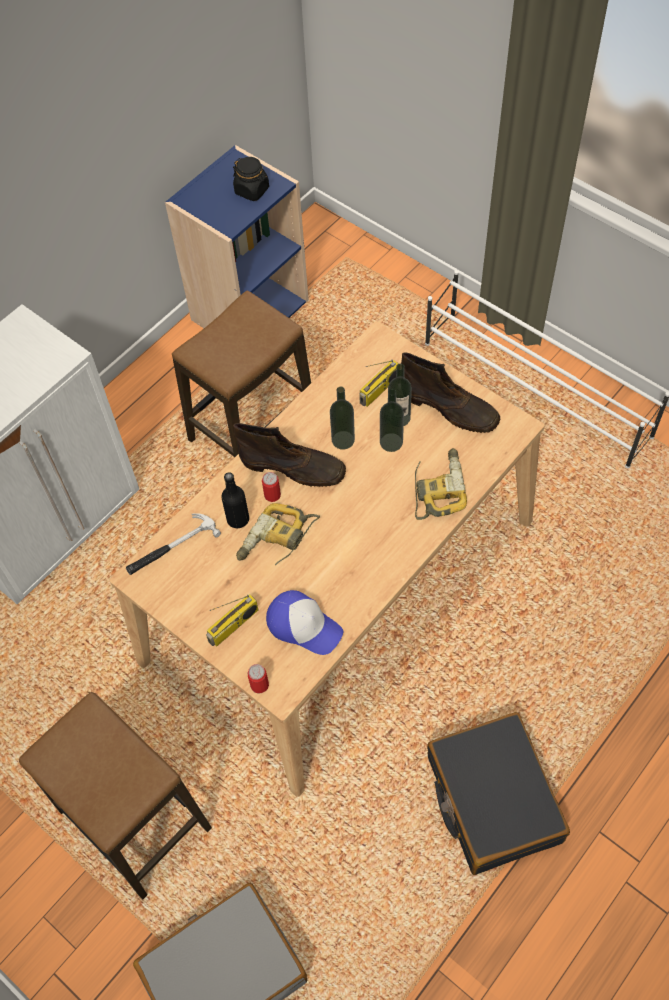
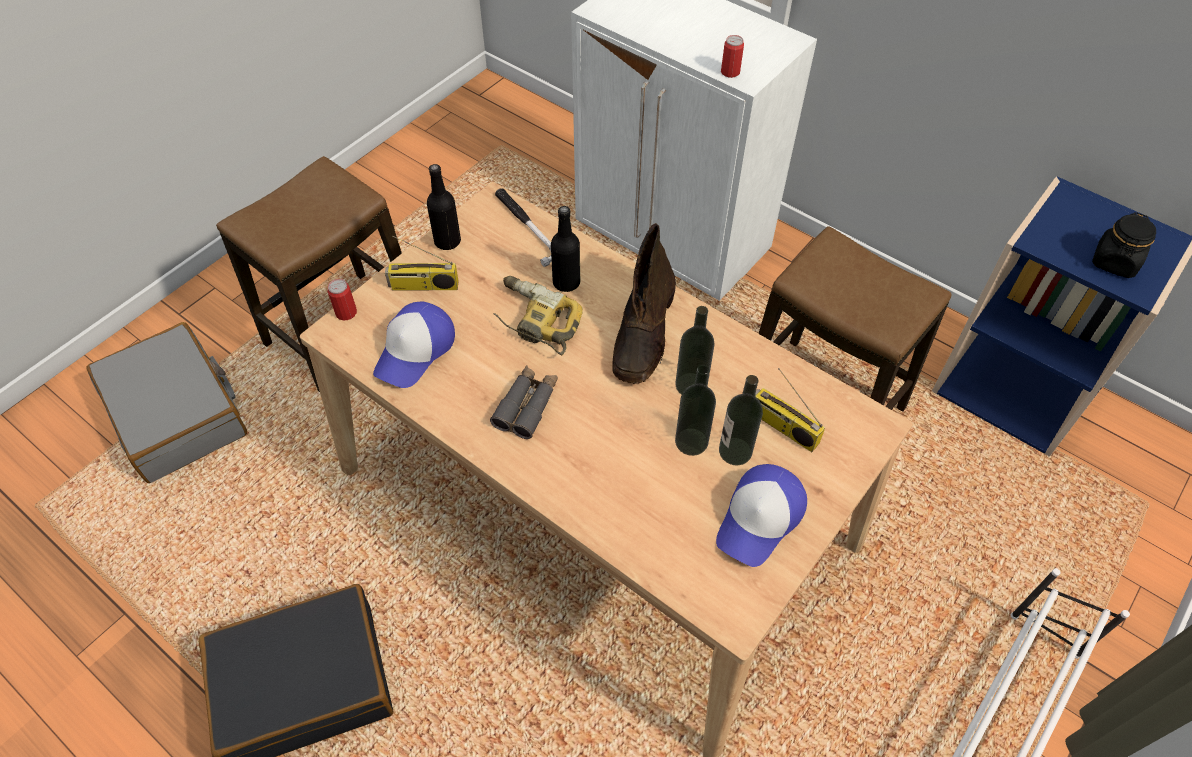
camera: 85 degrees right, 5 degrees down
(182, 611) = (447, 241): none -> black bottle
(233, 626) = (423, 286): radio -> radio turned 45 degrees counterclockwise
(272, 495) = (601, 313): can -> can (730, 72)
(359, 544) = (527, 406): none -> grey binoculars
(437, 488) = (615, 499): power drill -> none
(450, 408) = (760, 519): brown boot -> cap

